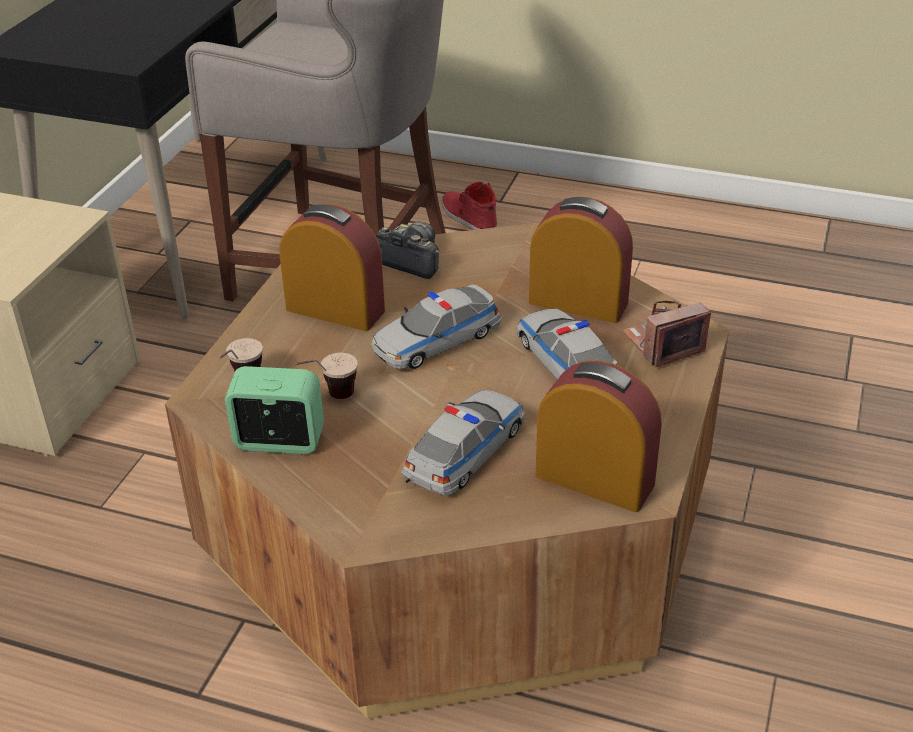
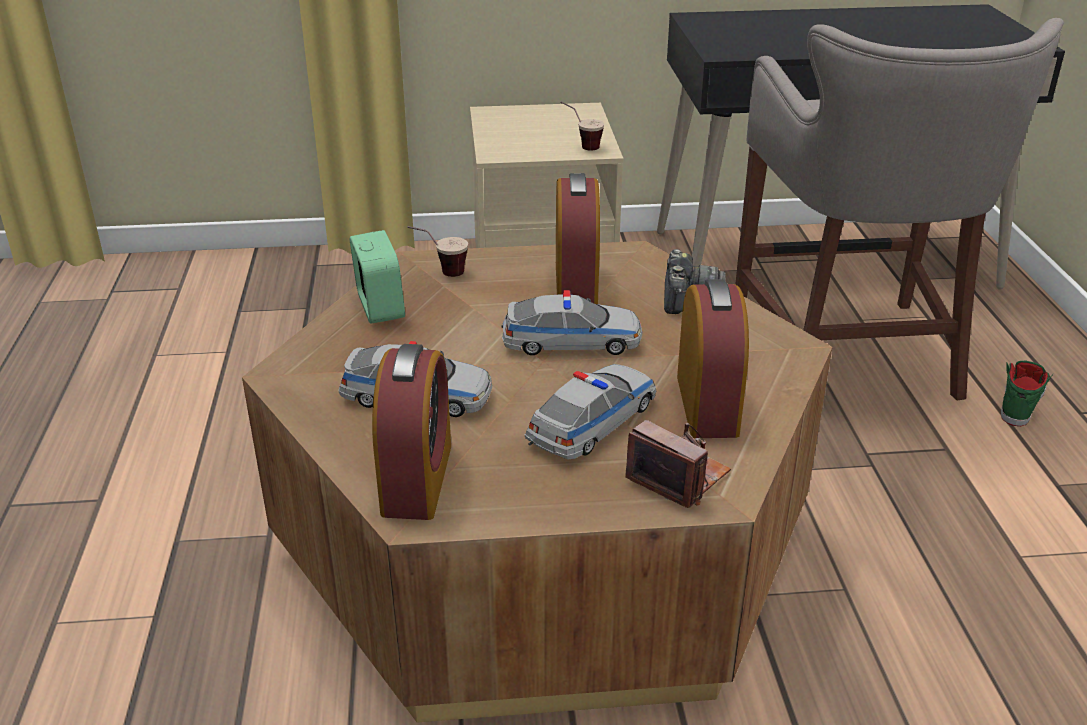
camera: 65 degrees right, 5 degrees down
(329, 398) = (449, 313): cup -> cup (580, 146)
(436, 341) = (571, 341): toy car -> toy car turned 150 degrees clockwise
(468, 218) = (1020, 401): red shoe -> green shoe

